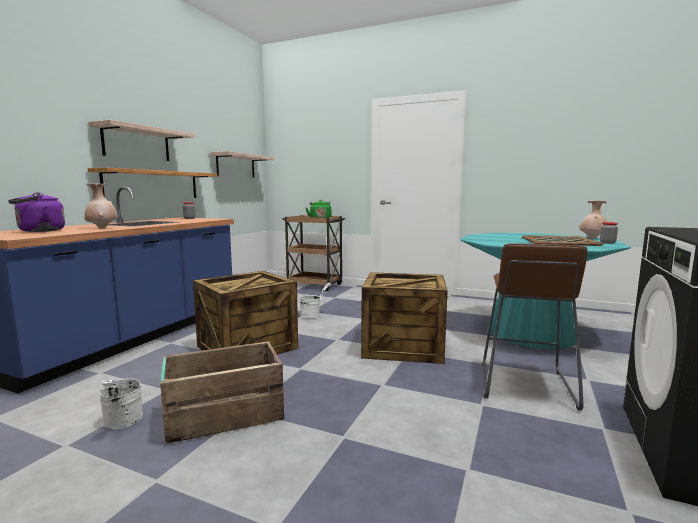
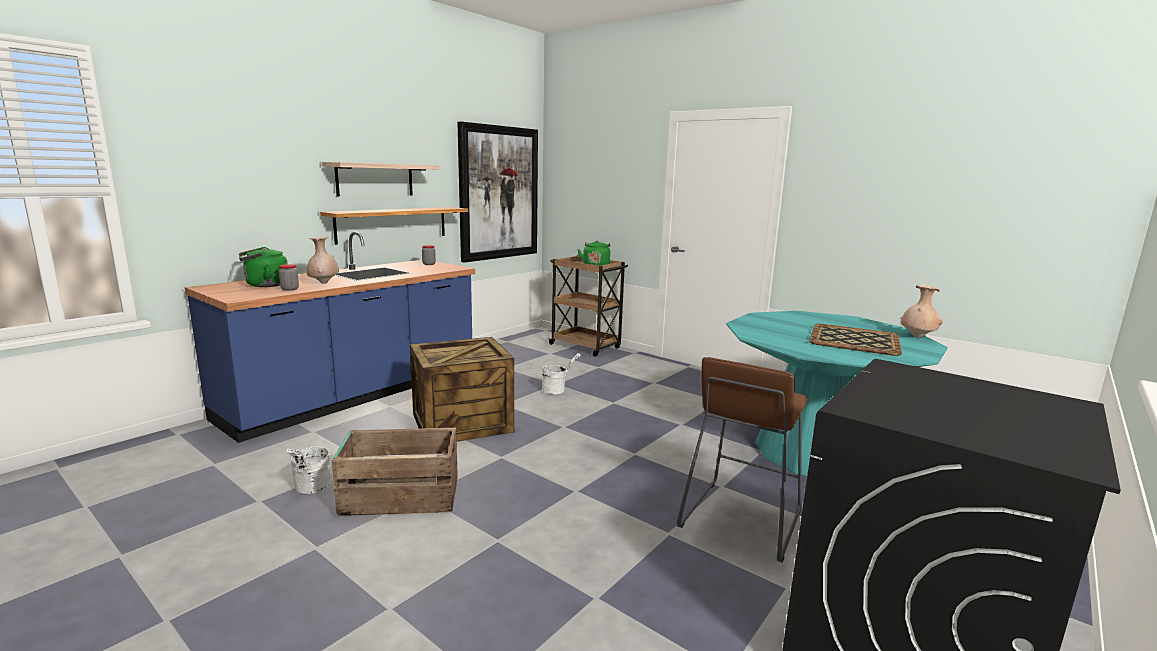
camera: 15 degrees right, 5 degrees up
(38, 231) = (264, 285): purple kettle -> green kettle
(236, 166) = (499, 193): shelf -> picture
(403, 346) = (634, 447): crate -> none
(607, 243) = (919, 350): jar -> jar (289, 289)

